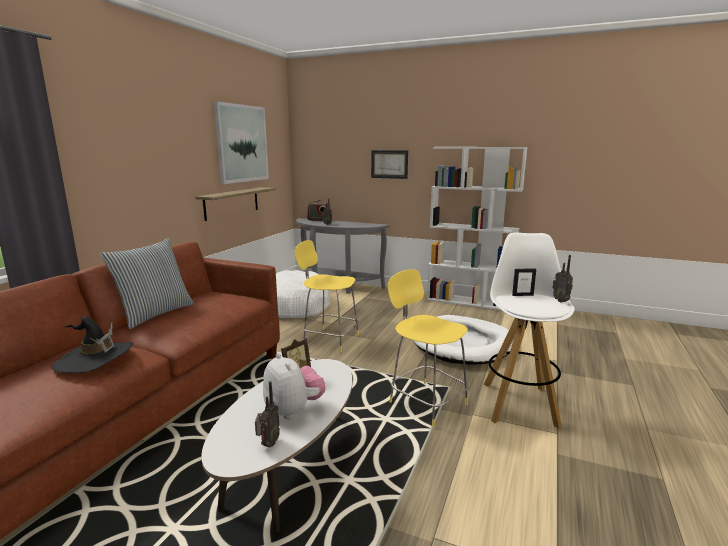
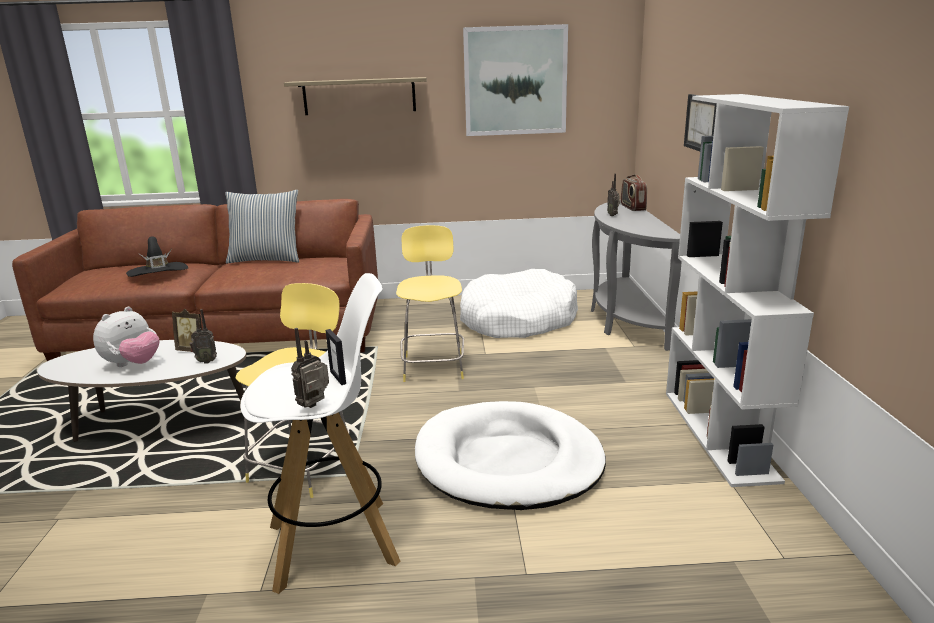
camera: 65 degrees right, 5 degrees up
(232, 203) = (485, 161): shelf -> shelf (359, 96)
(268, 444) = (78, 369): radio -> radio (206, 361)

